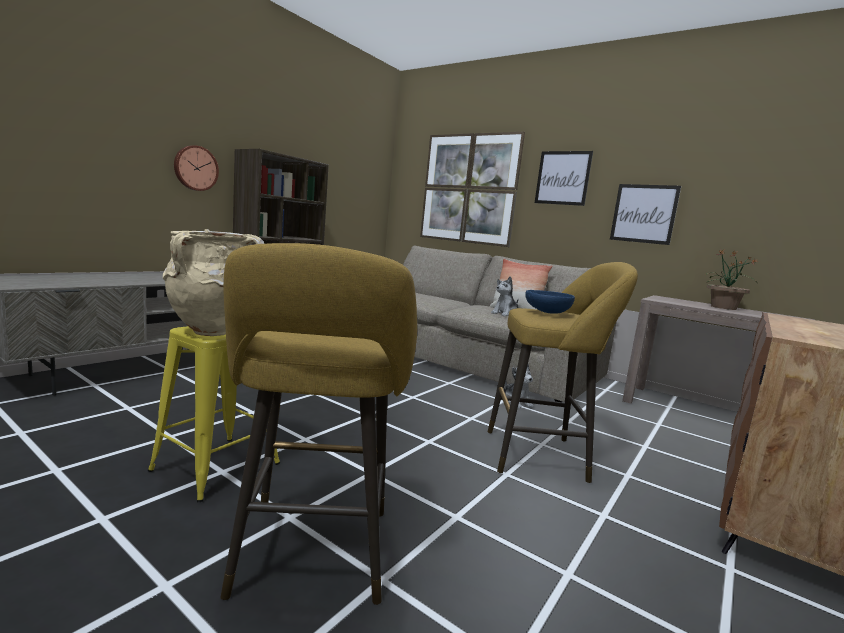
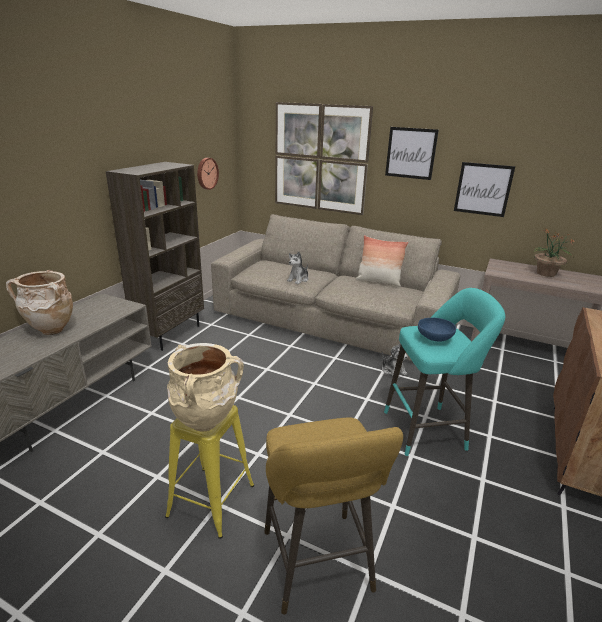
camera: 10 degrees left, 15 degrees up
(127, 278) = (51, 330): none -> beige vase
(195, 168) = (75, 201): wall clock -> wall clock (206, 173)
(505, 314) = (374, 292): plush toy -> plush toy (298, 279)
(542, 455) = (429, 429): yellow stool -> turquoise stool

